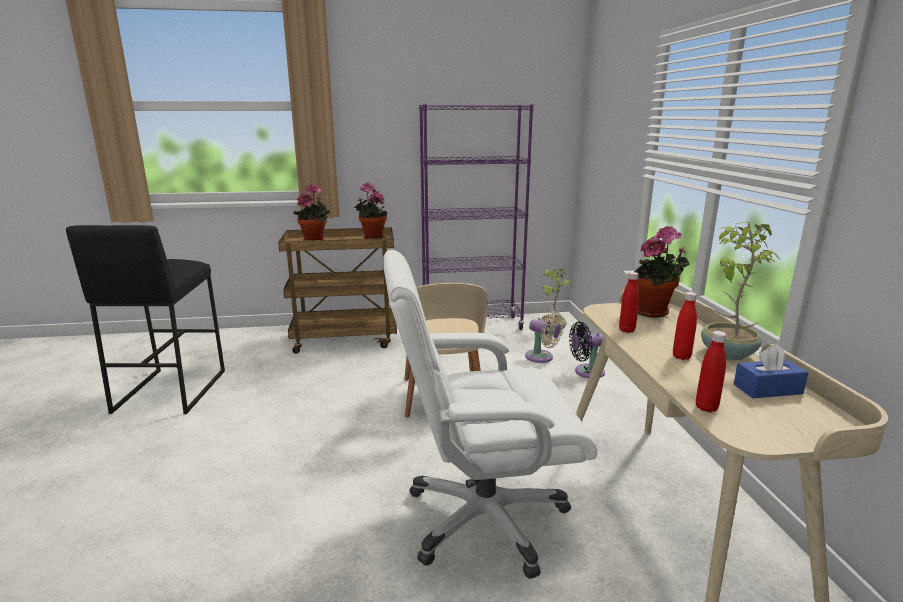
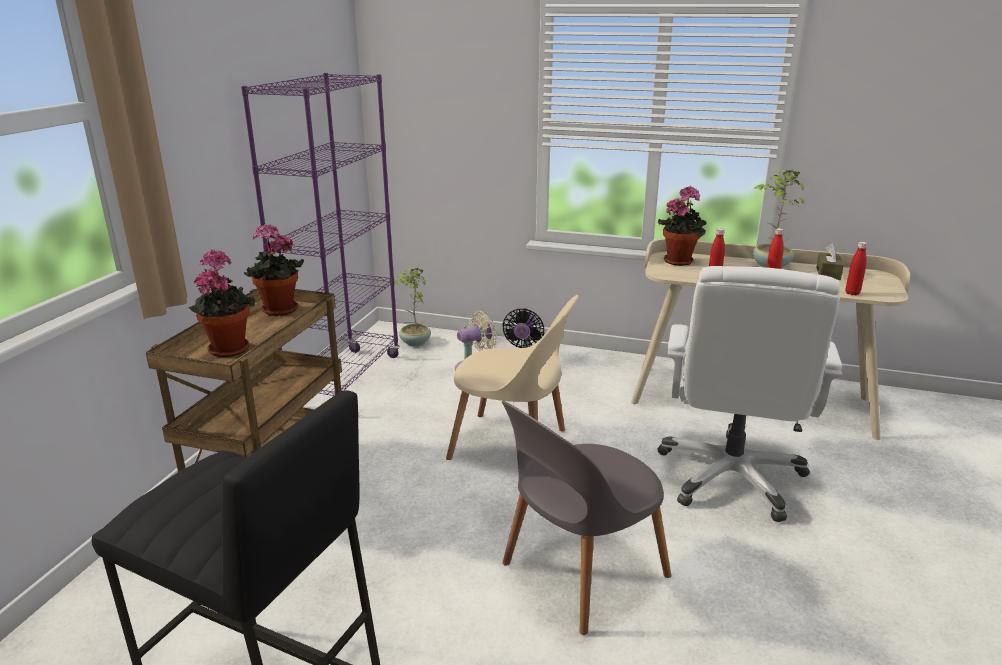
camera: 65 degrees left, 5 degrees up
(297, 457) = (580, 573): none -> grey chair
(767, 389) = (828, 273): blue tissue box -> brown tissue box

